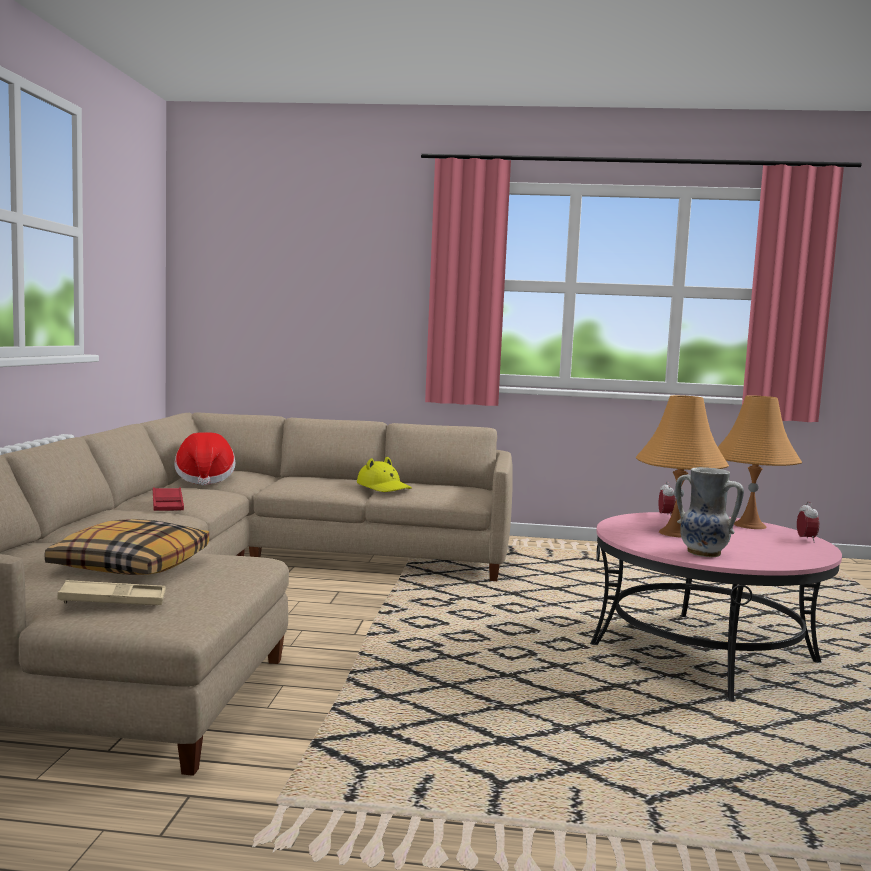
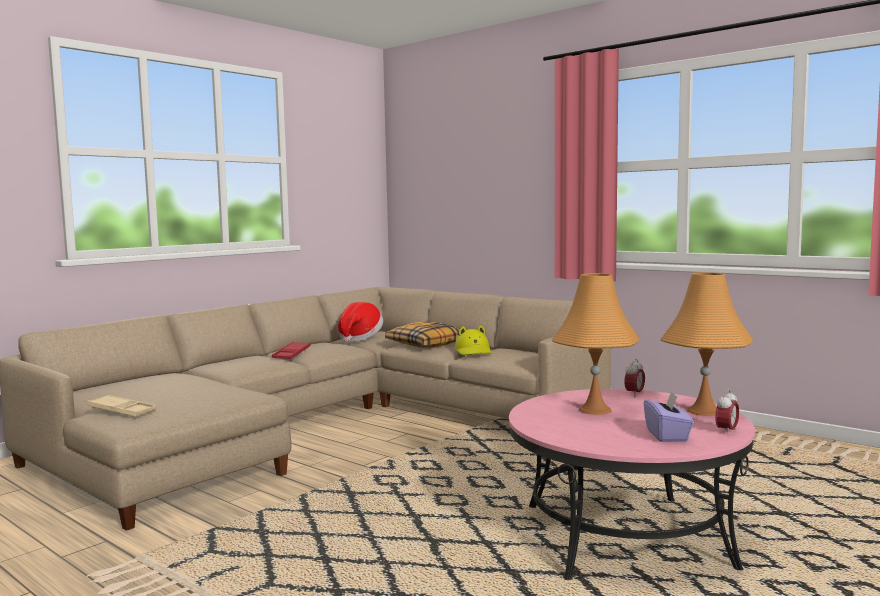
camera: 35 degrees right, 0 degrees up
(130, 565) = (178, 391): pillow -> pillow (426, 344)
(703, 553) = (565, 430): vase -> none
(780, 548) = (667, 435): none -> purple tissue box

